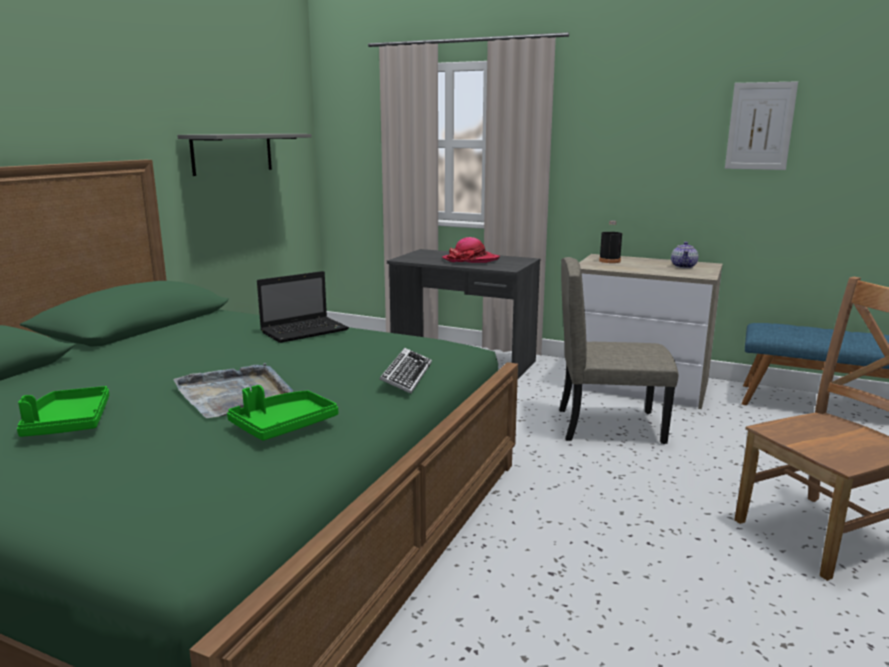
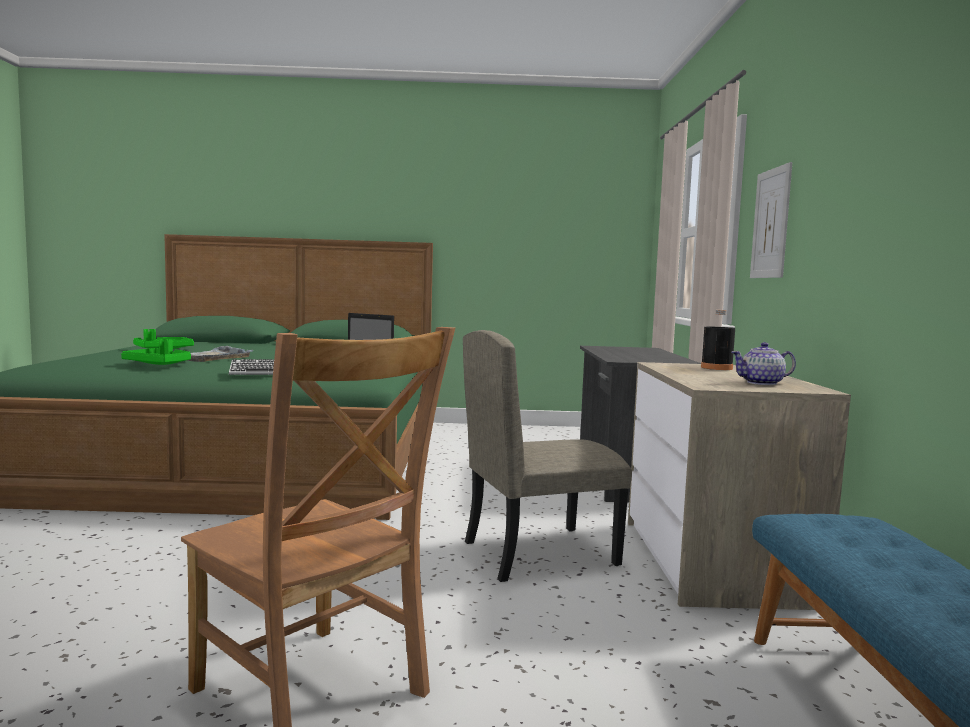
camera: 65 degrees right, 10 degrees down
(233, 153) = (528, 245): grey shelf -> none
(470, 260) = (635, 354): hat -> none
(609, 425) = (539, 552): beige chair -> beige chair turned 90 degrees counterclockwise
(760, 126) = (910, 140): picture -> picture (771, 223)

